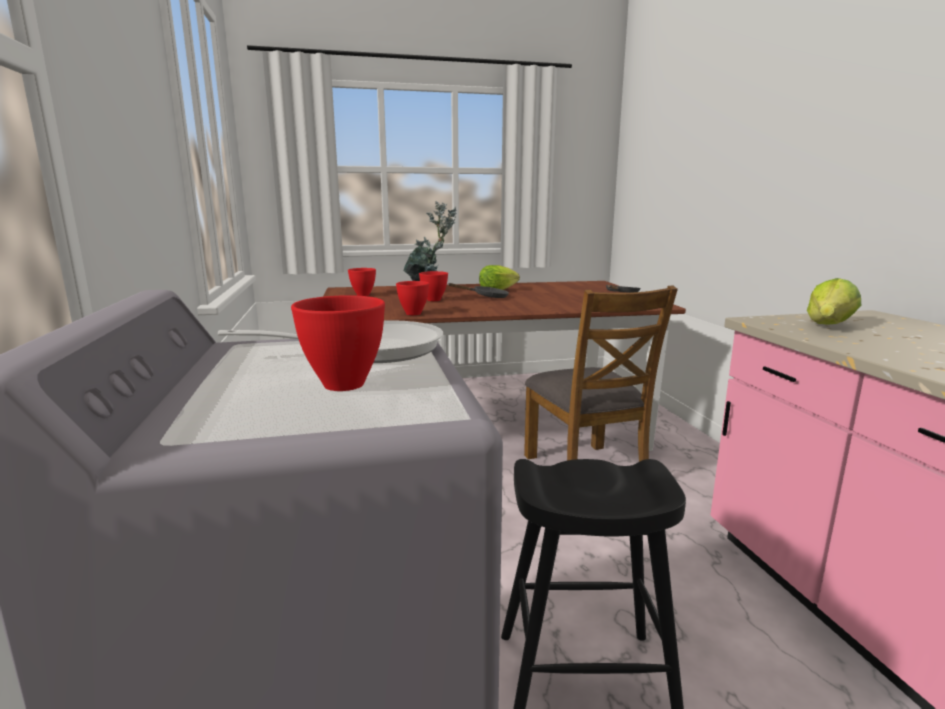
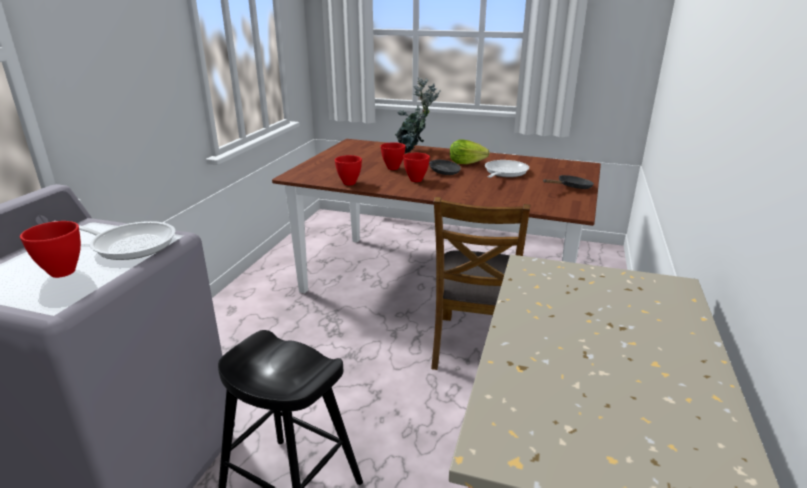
camera: 30 degrees right, 10 degrees up
(364, 295) = (354, 153): red bowl -> red bowl (416, 180)
(545, 292) = (504, 173): none -> frying pan
(829, 325) = (576, 289): lettuce -> none

